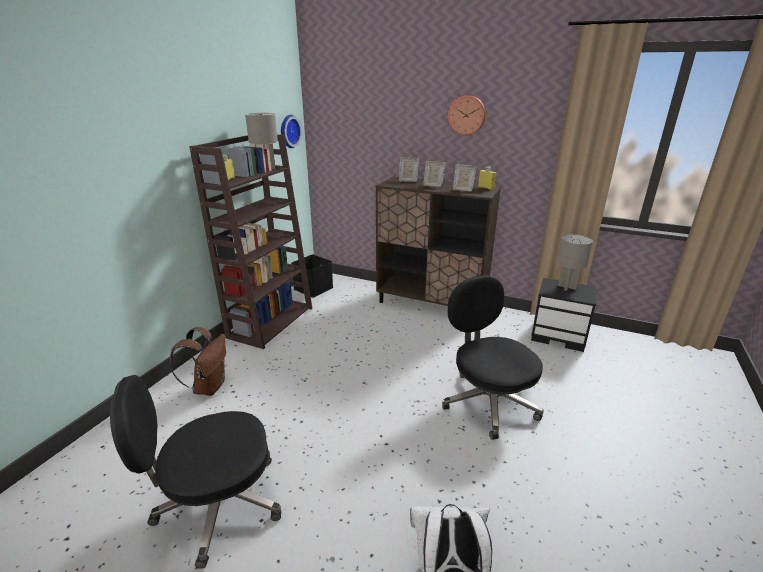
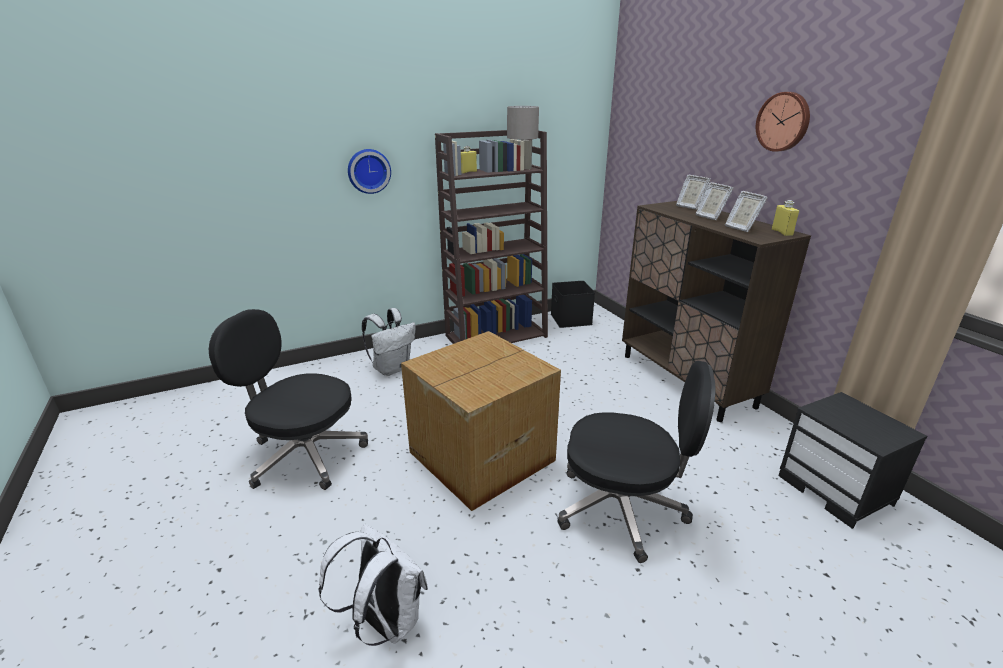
camera: 40 degrees right, 0 degrees up
(209, 386) = (392, 368): brown backpack -> white backpack
(288, 131) = (580, 131): wall clock -> wall clock (368, 171)
(368, 418) = (479, 456): none -> cardboard box
(488, 401) = (622, 509): black office chair -> black office chair turned 90 degrees clockwise
(566, 287) = (863, 416): grey table lamp -> none

